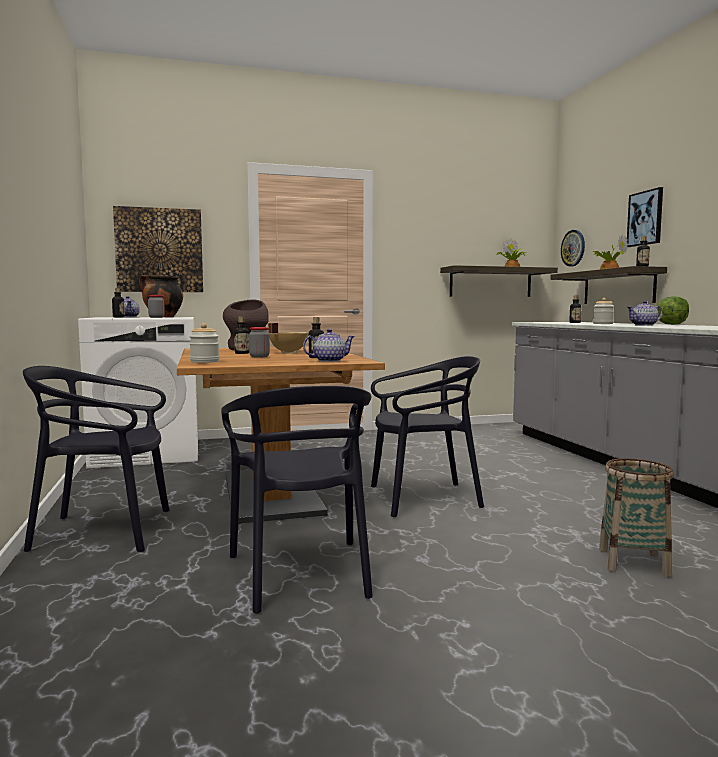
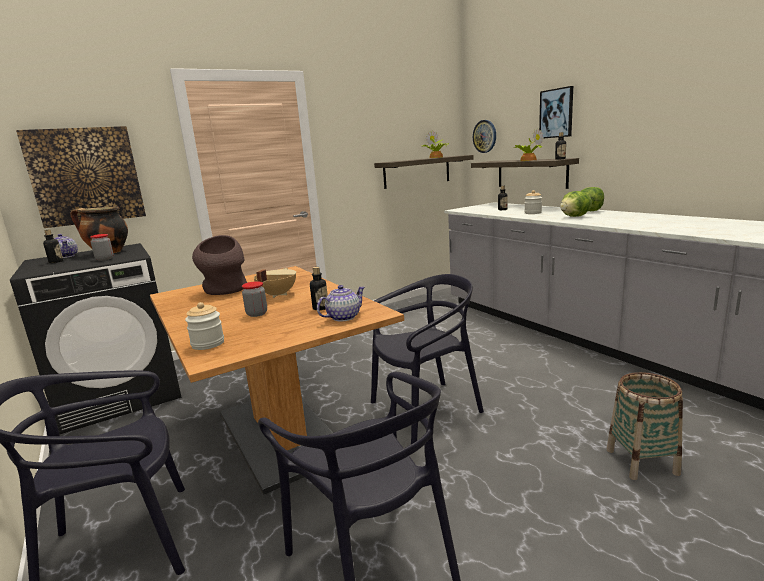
camera: 15 degrees left, 10 degrees up
(148, 453) = (121, 394): white washing machine -> black washing machine
(242, 353) = (228, 304): bottle -> none
(644, 325) = (575, 216): teapot -> lettuce

